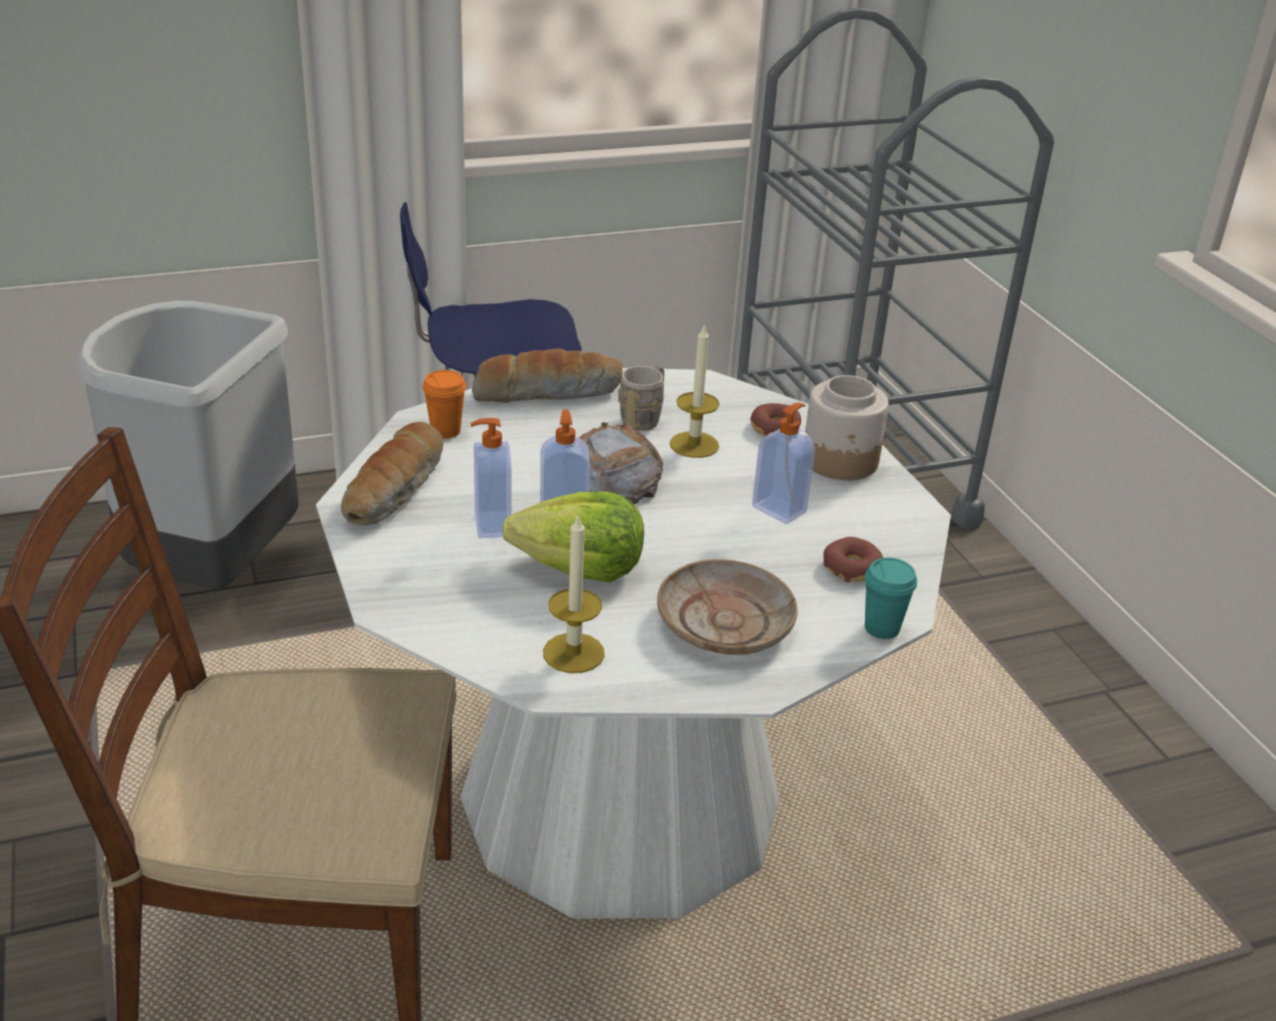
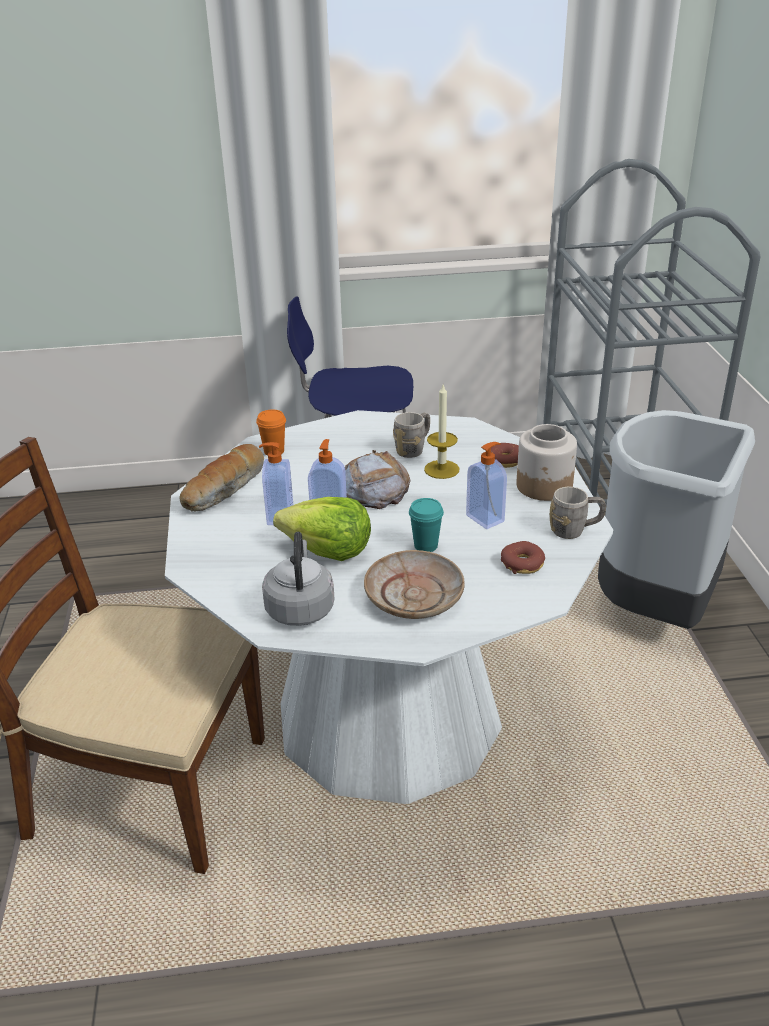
camera: 15 degrees right, 0 degrees up
(211, 573) = (164, 539): grey trash can -> grey trash can (655, 610)
(547, 392) = (353, 428): bread -> none
(573, 653) = (300, 608): candle -> grey kettle
(881, 628) = (528, 609): turquoise cup -> turquoise cup (425, 546)
(902, 518) = (575, 530): none -> grey mug

